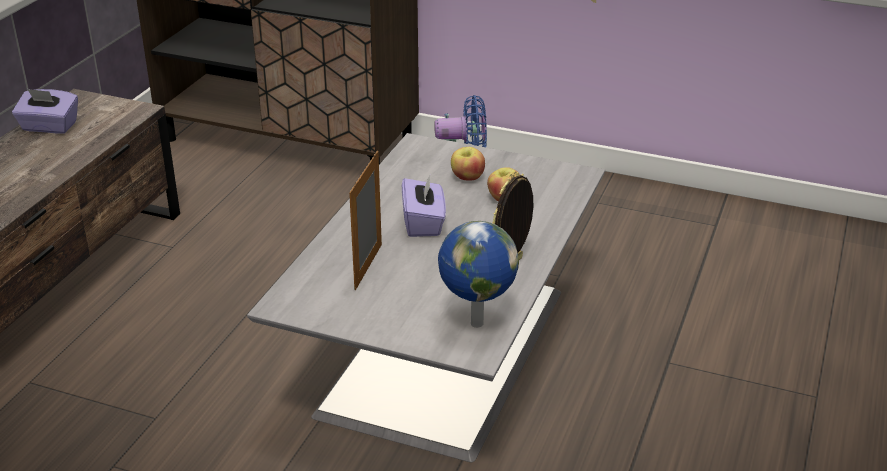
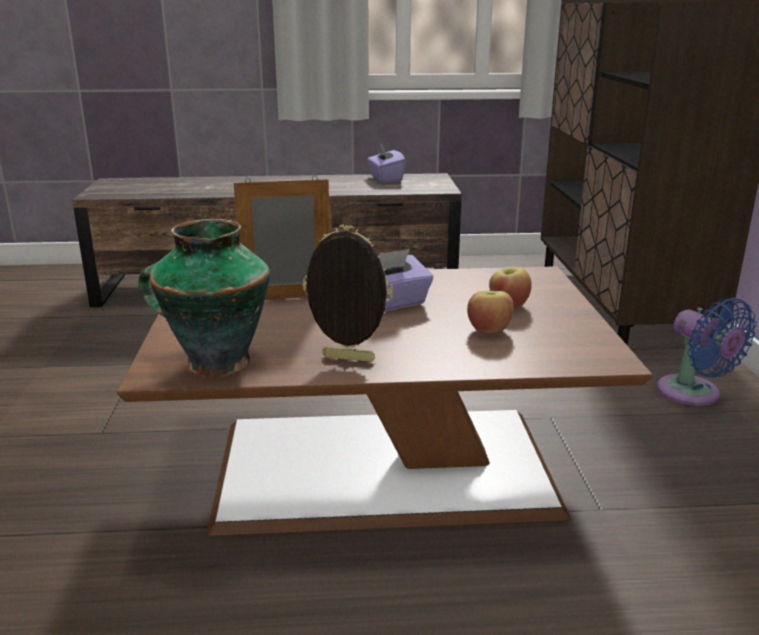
camera: 65 degrees right, 10 degrees down
(443, 354) = (377, 467): grey coffee table -> brown coffee table
(475, 323) = (215, 362): globe -> vase

